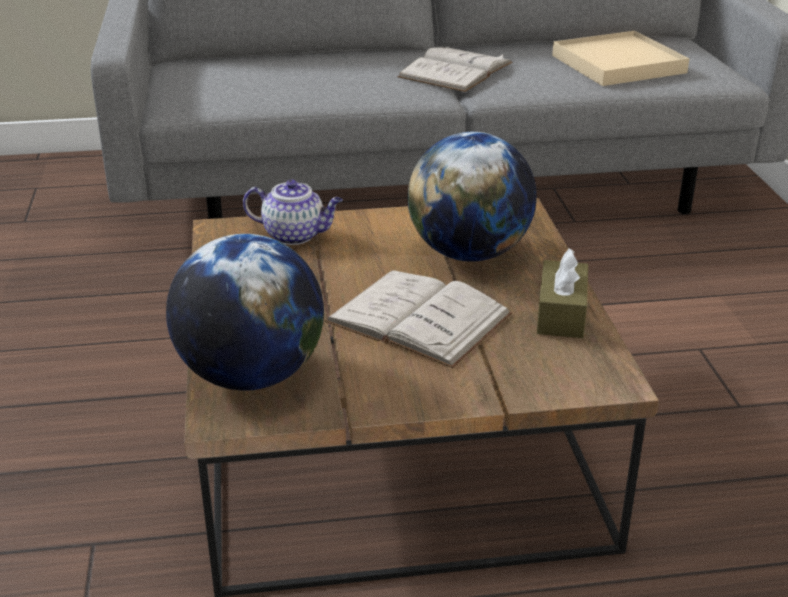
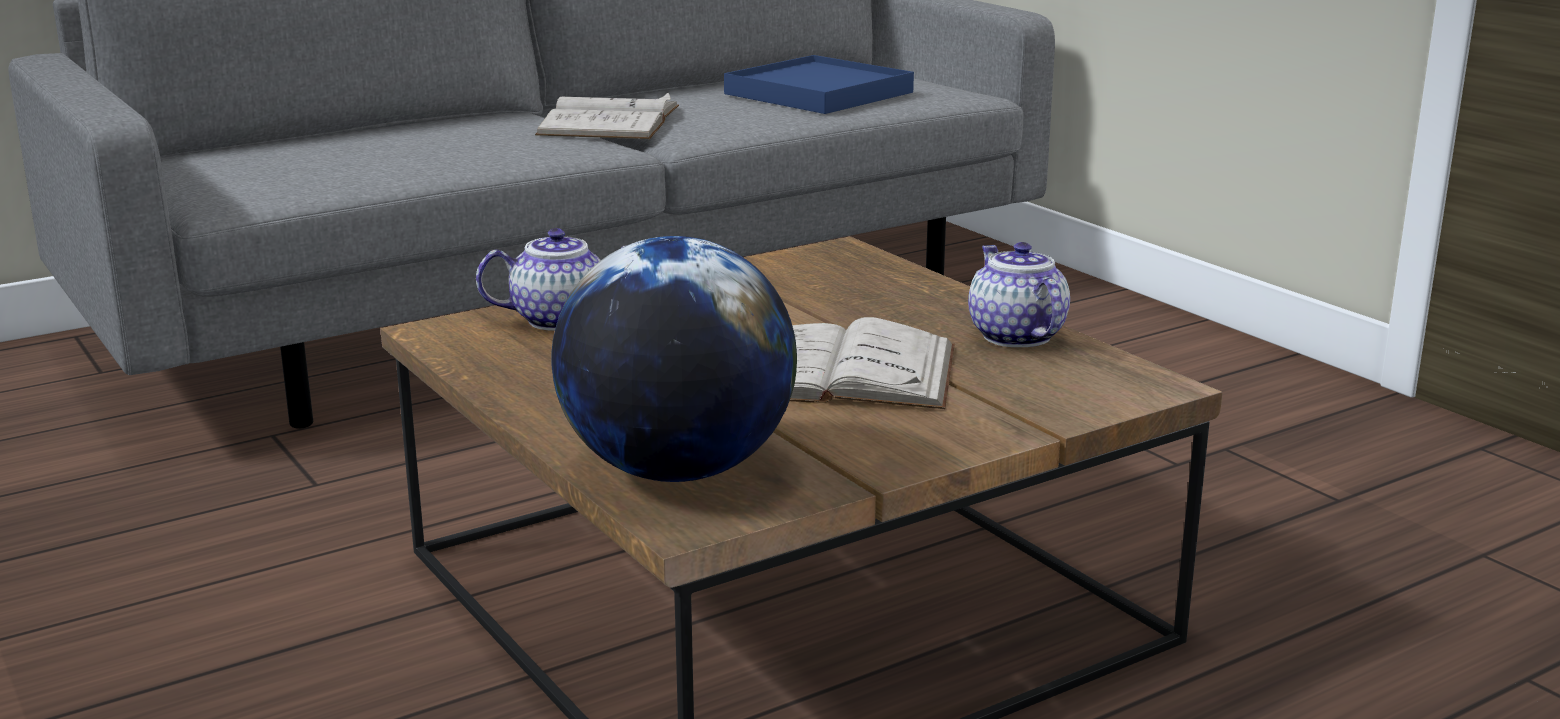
camera: 25 degrees left, 10 degrees down
(469, 253) = (828, 300): globe -> none
(561, 313) = (1014, 336): brown tissue box -> teapot
(618, 64) = (818, 93): beige tray -> blue tray

